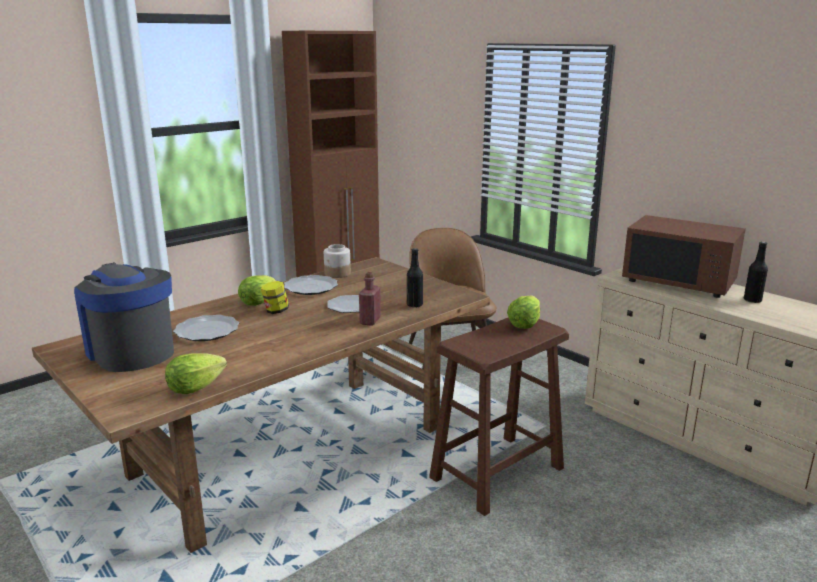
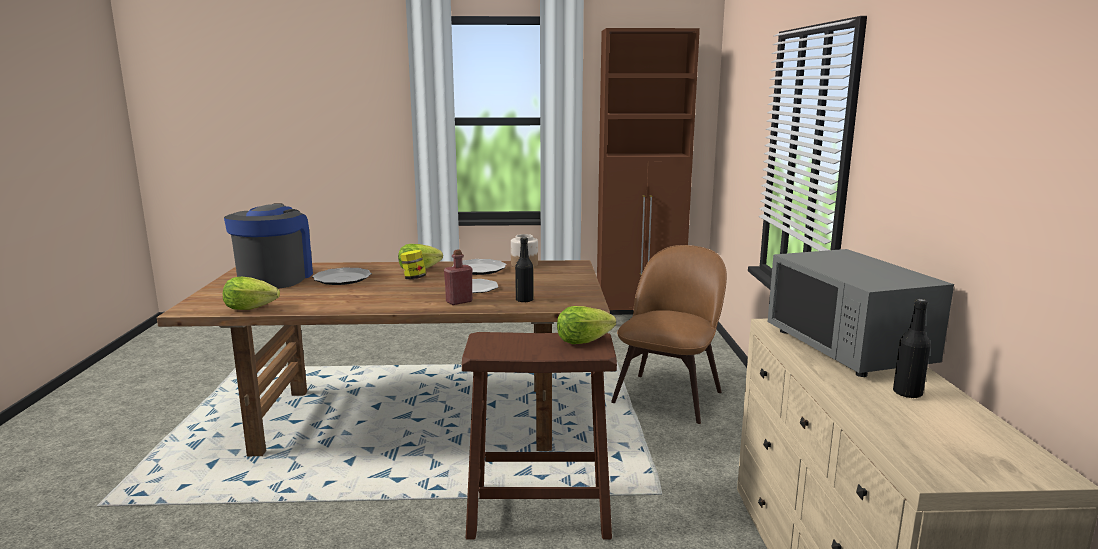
camera: 40 degrees right, 5 degrees down
(679, 282) = (848, 348): brown microwave -> grey microwave

